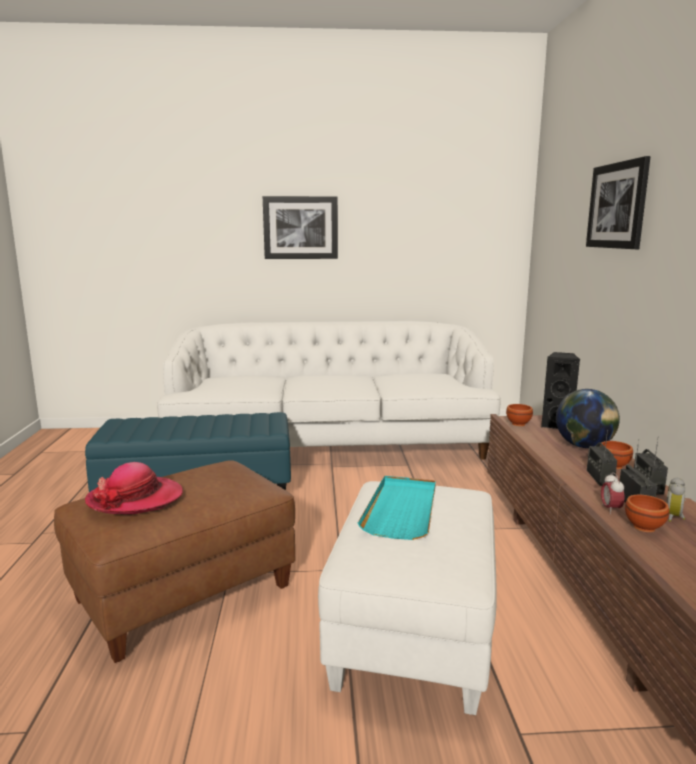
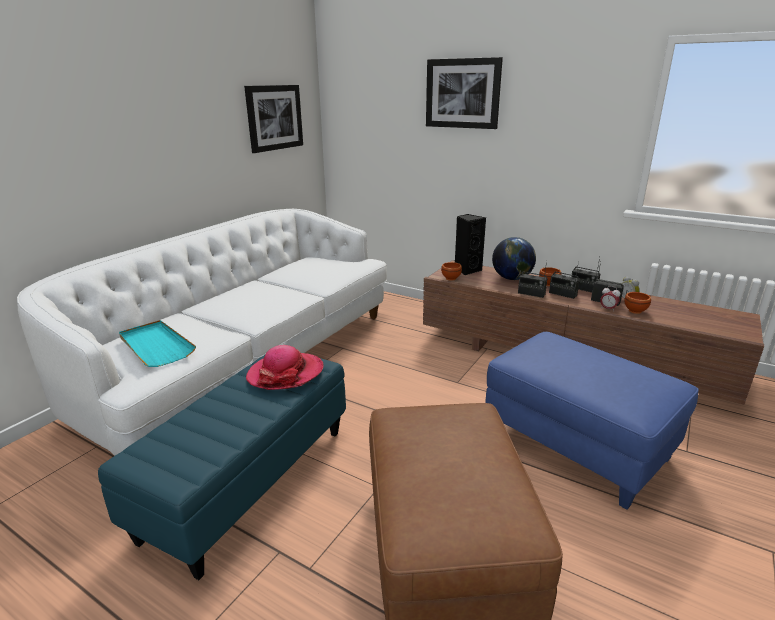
camera: 55 degrees left, 10 degrees up
(135, 499) = (447, 491): hat -> hat (286, 374)
(300, 228) = (128, 122): picture -> picture (274, 117)
(401, 509) = (569, 366): turquoise tray -> turquoise tray (155, 346)
(412, 630) = (574, 446): white ottoman -> blue ottoman
(562, 463) = (531, 294): none -> radio

